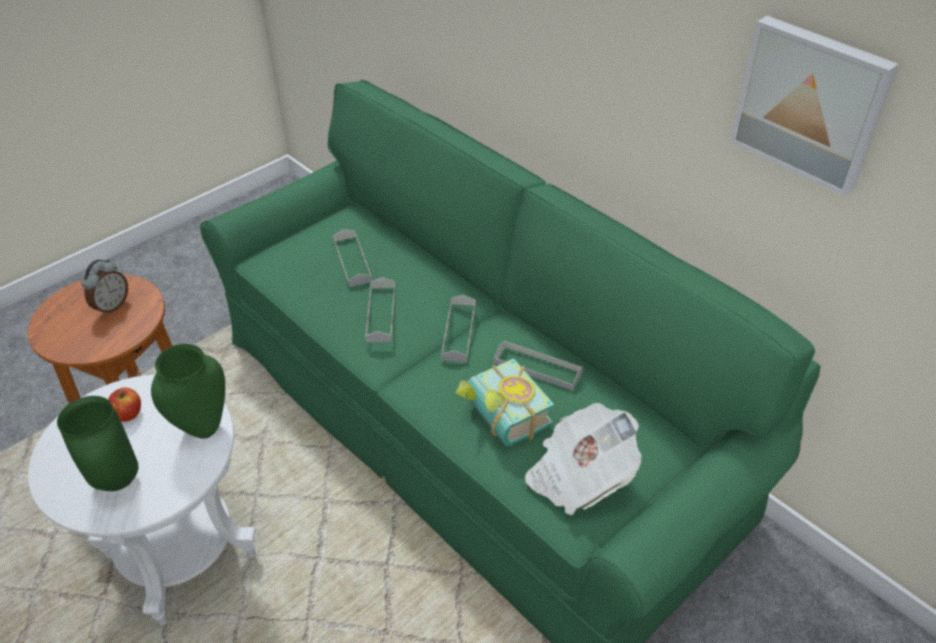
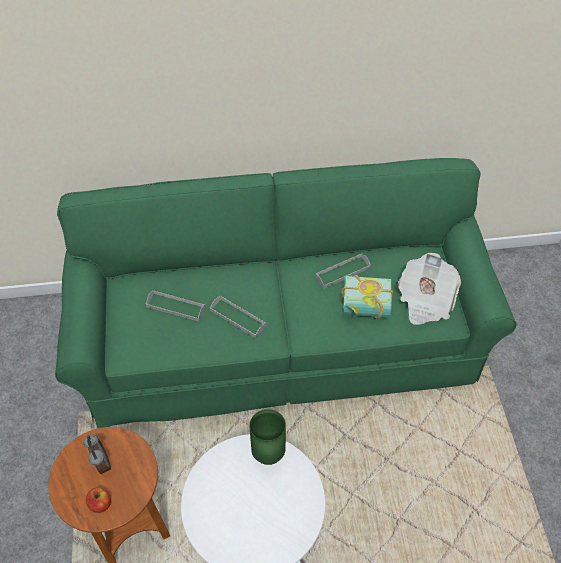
camera: 55 degrees left, 10 degrees up
(119, 481) = (277, 519): green vase -> none
(128, 414) = (221, 492): apple -> apple (100, 504)
(459, 332) = (283, 290): grey tray -> none
(811, 103) = (438, 49): picture -> none

